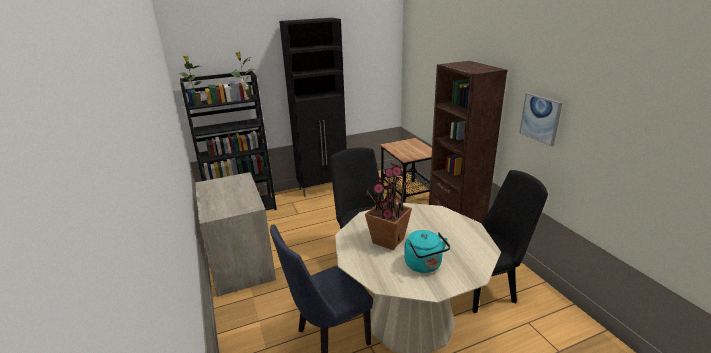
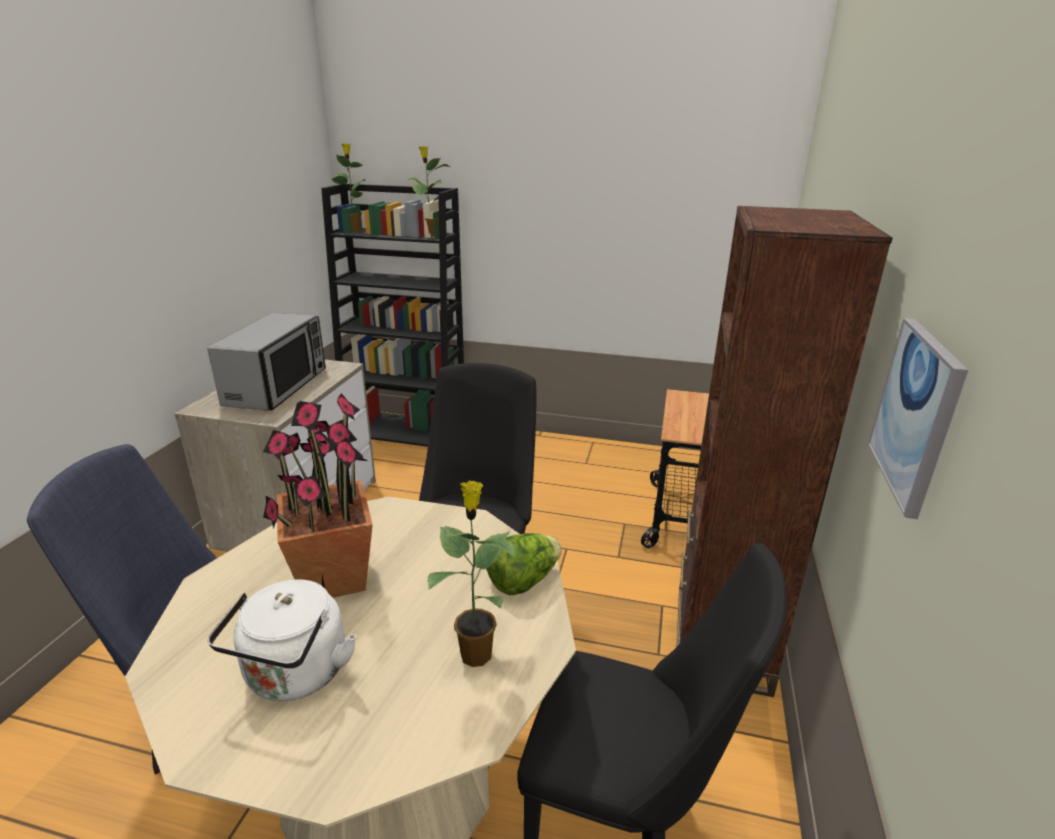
camera: 35 degrees right, 0 degrees up
(229, 195) = (277, 387): none -> microwave
(323, 188) = (558, 445): black cabinet -> none
(424, 265) = (294, 676): turquoise kettle -> white kettle
(442, 214) = (523, 581): none -> lettuce
(460, 236) = (476, 652): none -> potted plant

